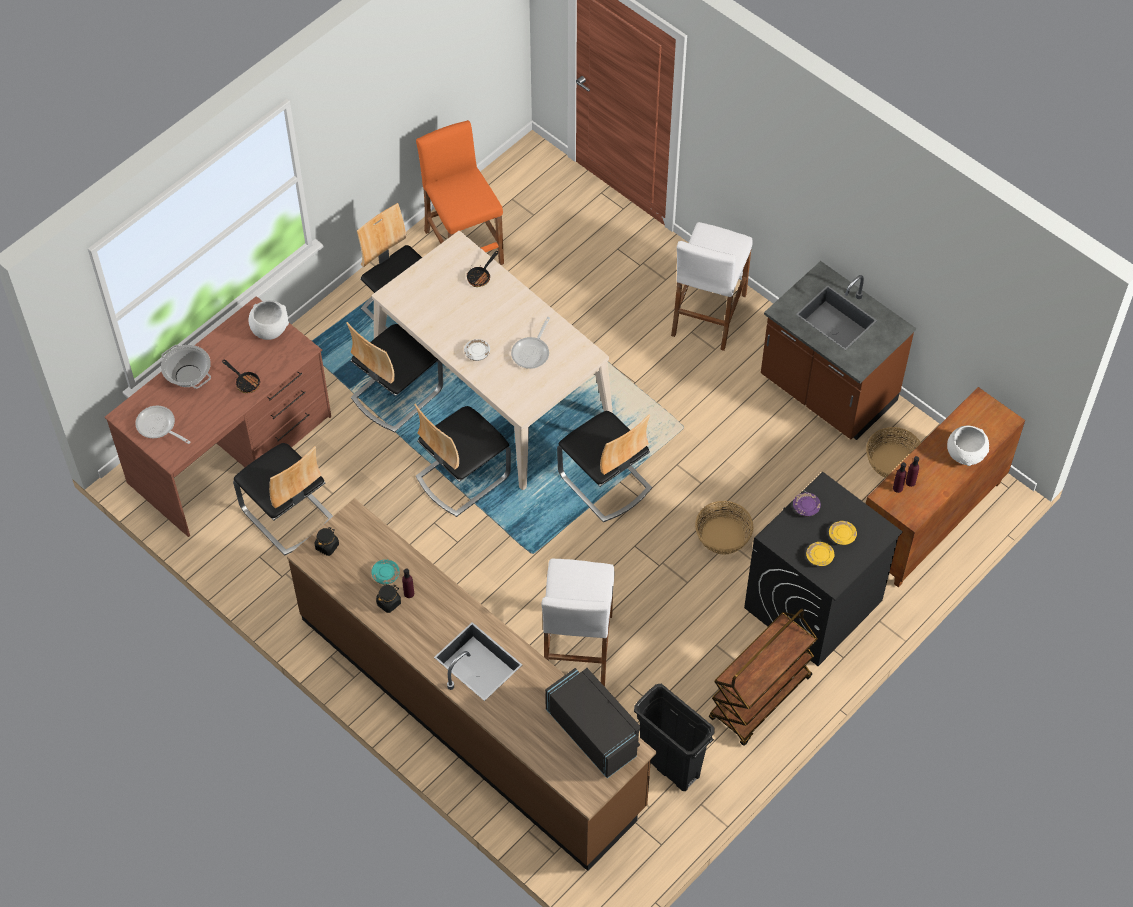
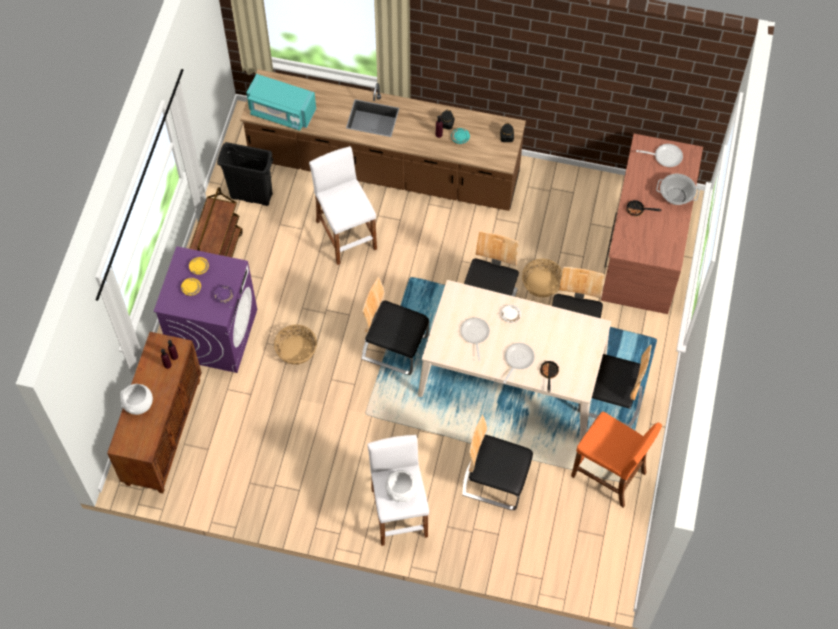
camera: 150 degrees right, 5 degrees up
(269, 329) = (652, 252): white bowl -> white bowl (401, 491)
(287, 514) = (577, 225): chair -> chair (495, 480)
(504, 305) = (517, 360): none -> frying pan
(593, 732) = (281, 112): black microwave -> turquoise microwave
(813, 605) = (214, 333): black washing machine -> purple washing machine
(827, 392) = (280, 493): brown counter -> none
(891, 461) = (209, 462): basket -> basket (542, 284)

